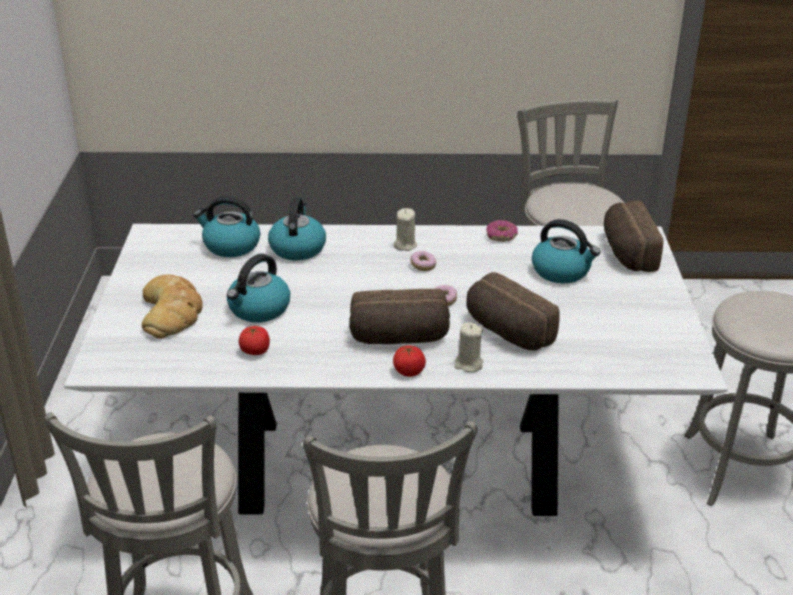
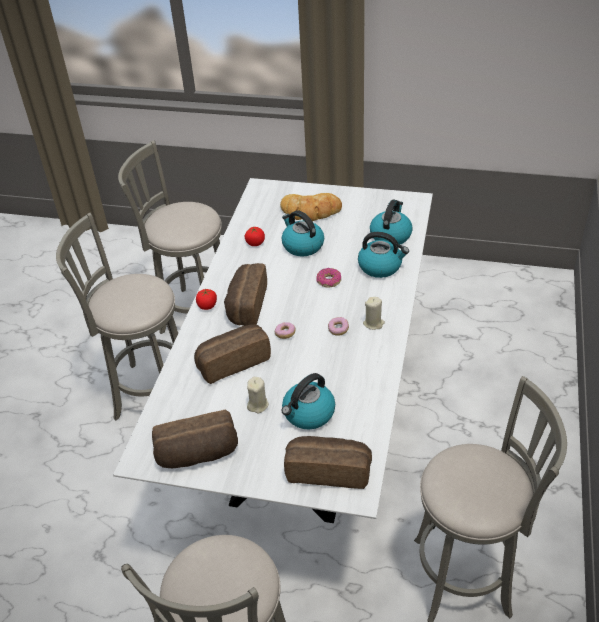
camera: 105 degrees right, 10 degrees up
(468, 364) = (203, 334): beige candle -> beige candle (258, 405)
(501, 236) = (377, 386): donut -> donut (328, 281)
(660, 332) = (198, 455): none -> bread

